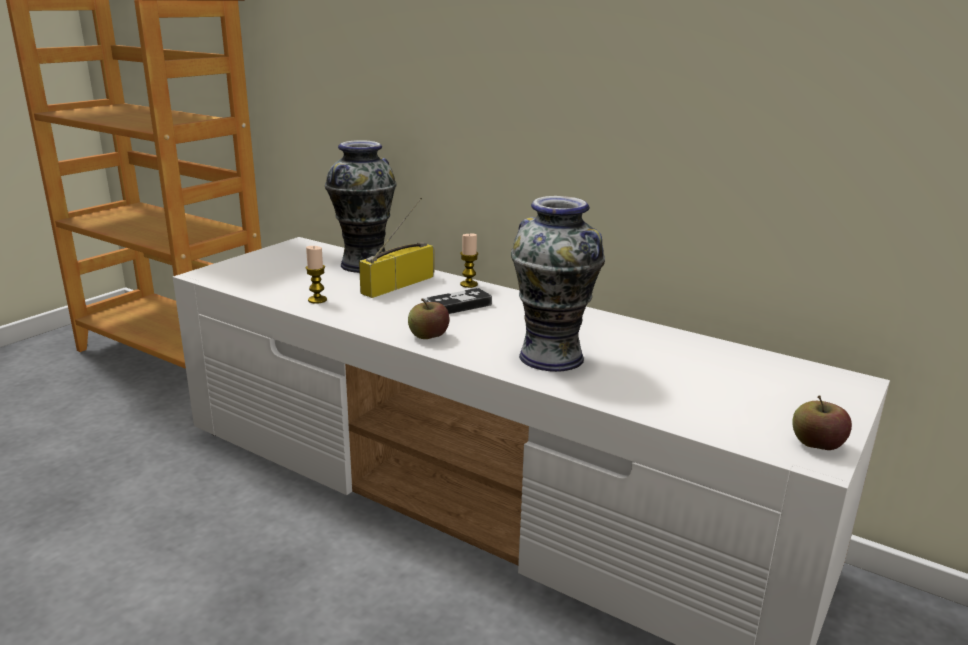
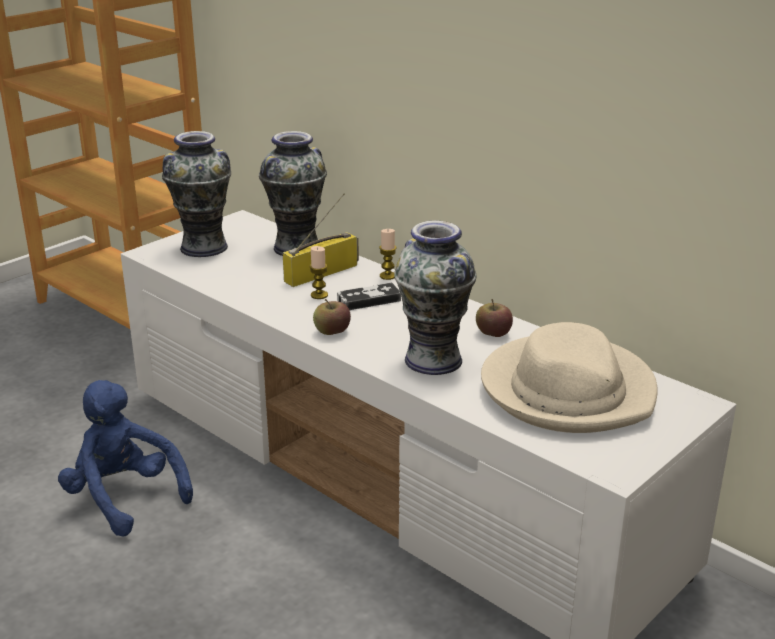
camera: 10 degrees right, 5 degrees up
(188, 546) = (124, 497): none -> blue plush toy
(265, 268) = (204, 247): none -> vase
(317, 300) = (243, 287): candle -> candle (319, 295)
(711, 377) = (568, 390): none -> beige hat
(816, 444) = (624, 459): apple -> apple (493, 333)

